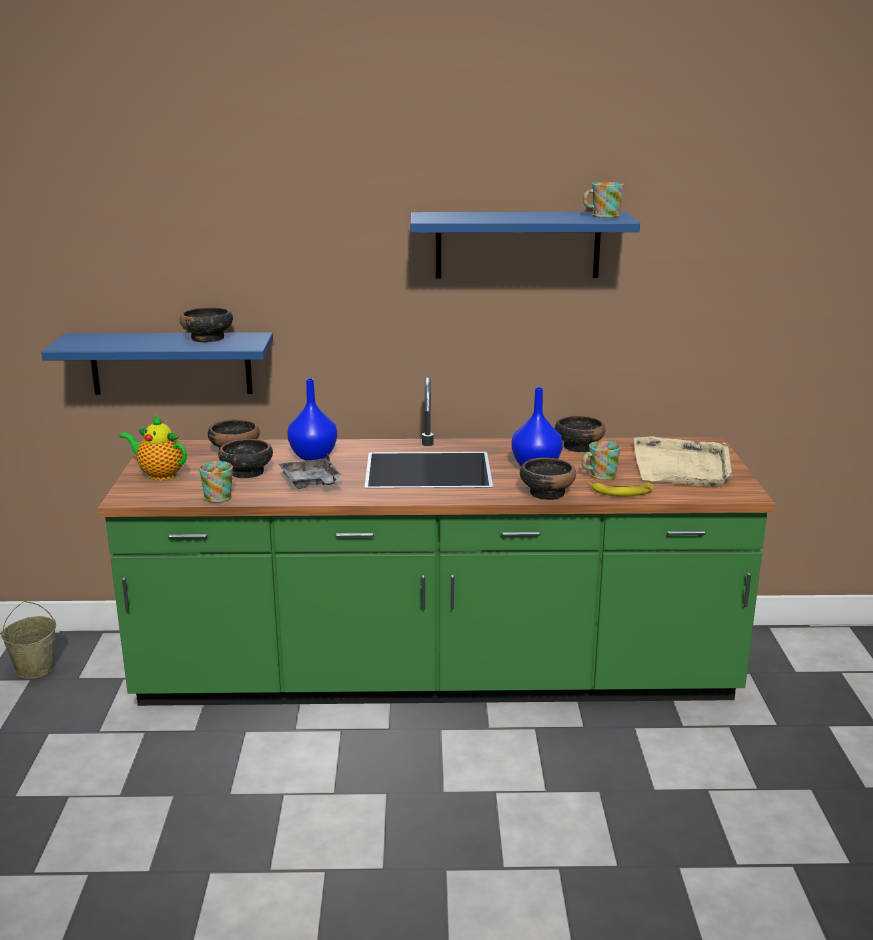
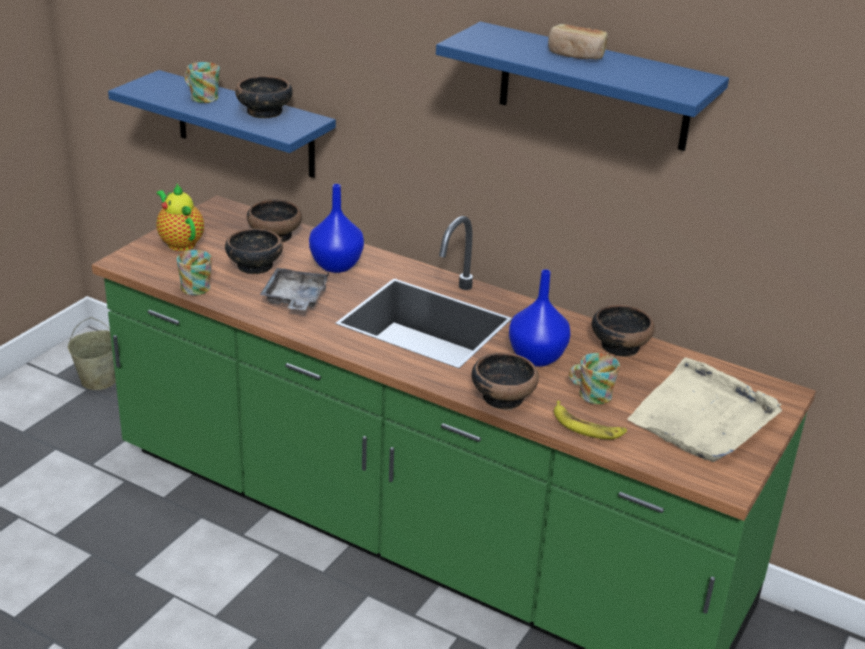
camera: 30 degrees right, 10 degrees up
(514, 215) = (576, 54): none -> bread
(601, 216) = (674, 81): mug -> mug (201, 97)

